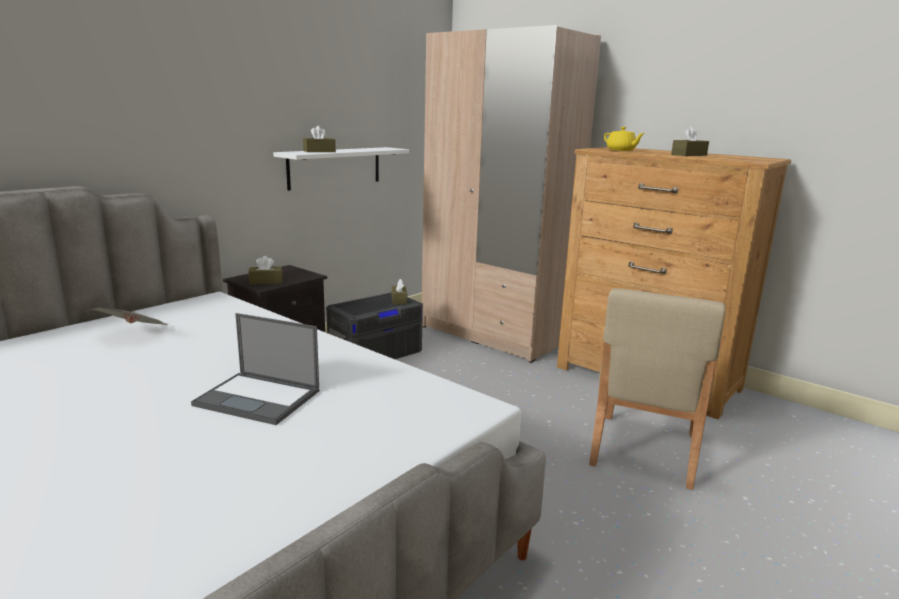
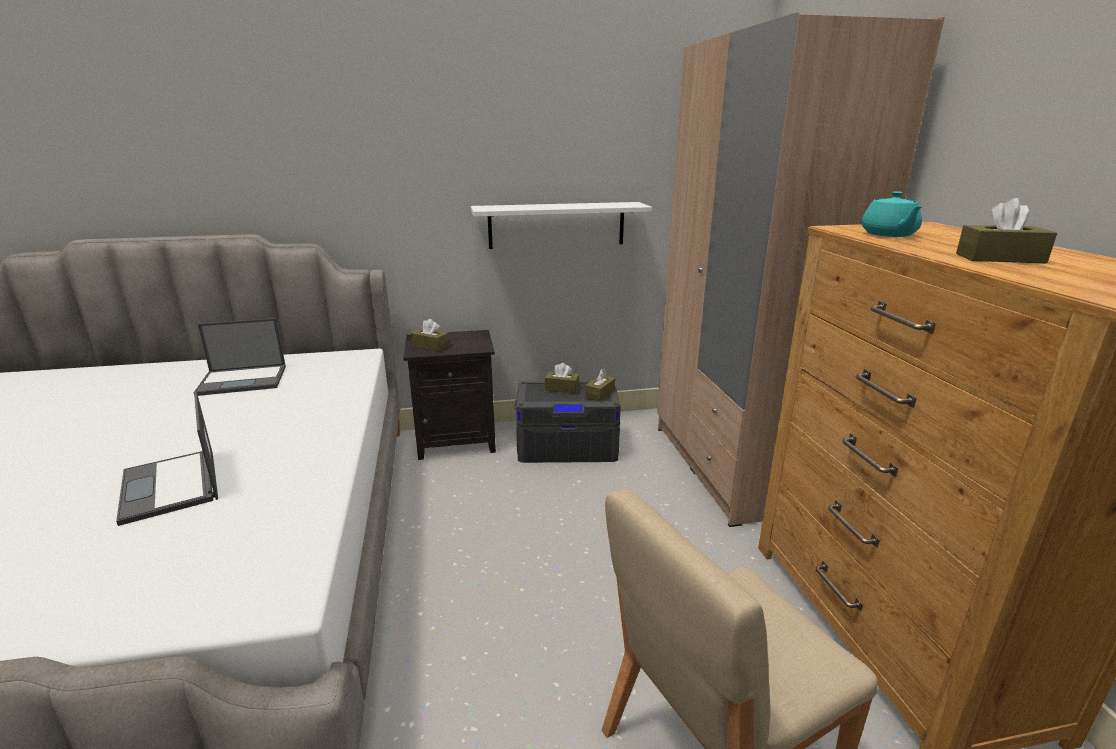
camera: 40 degrees right, 5 degrees up
(136, 334) = (244, 380): newspaper -> laptop
(319, 151) = (520, 206): brown tissue box -> brown tissue box (562, 388)
(621, 150) = (888, 234): yellow teapot -> turquoise teapot

